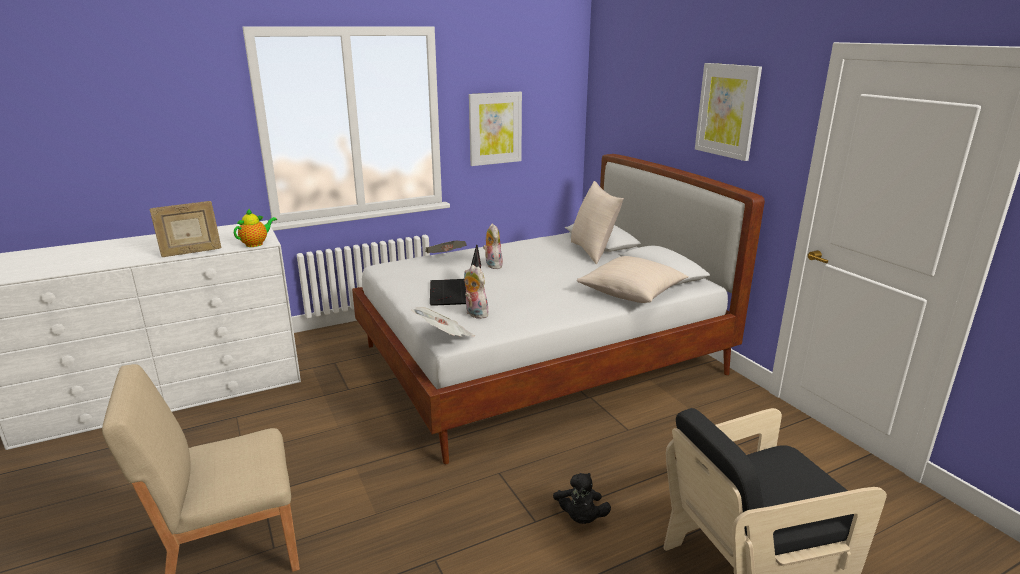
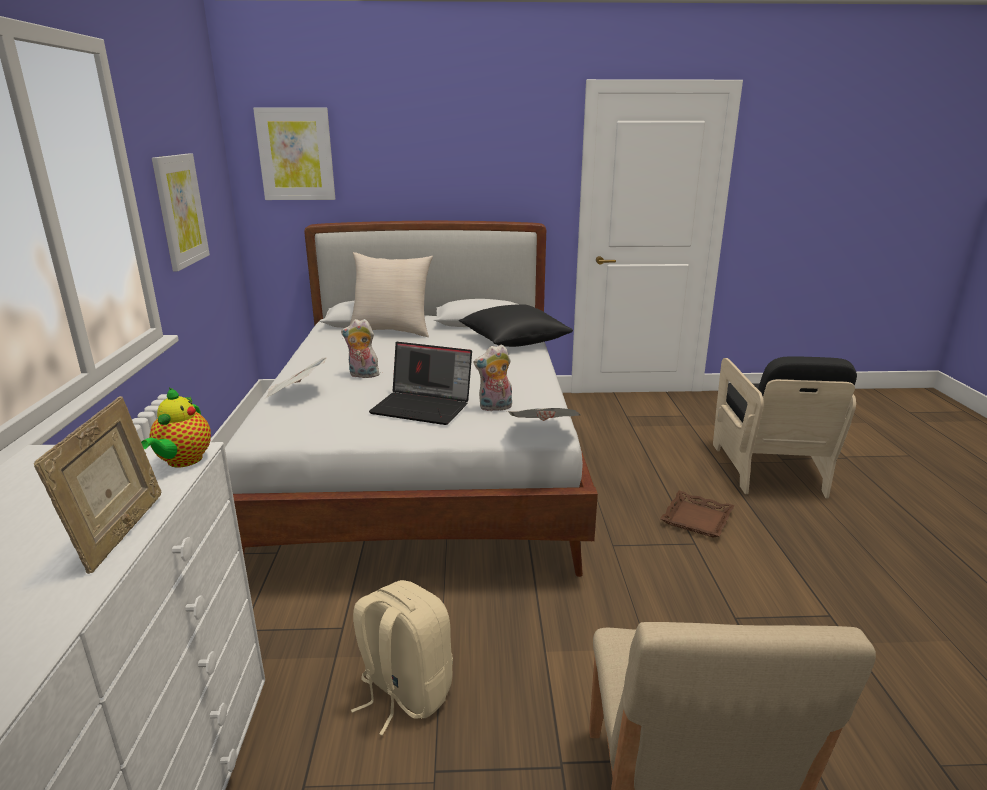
camera: 65 degrees left, 0 degrees up
(256, 244) = (182, 461): teapot -> teapot turned 150 degrees counterclockwise
(303, 425) = (404, 693): none -> beige backpack
(580, 517) = (697, 519): black plush toy -> brown tray
(631, 293) = (514, 341): beige pillow -> black pillow
(727, 110) = (479, 150): picture -> picture (296, 154)

